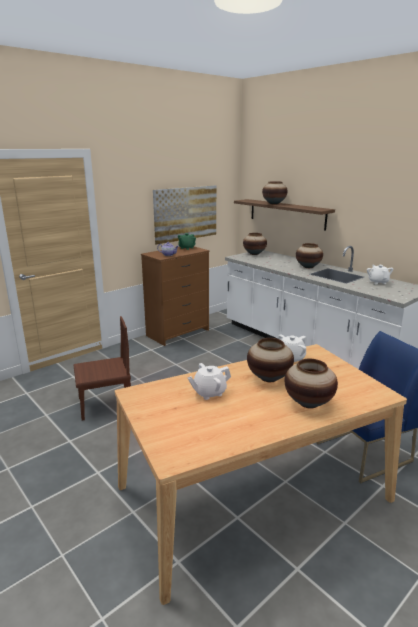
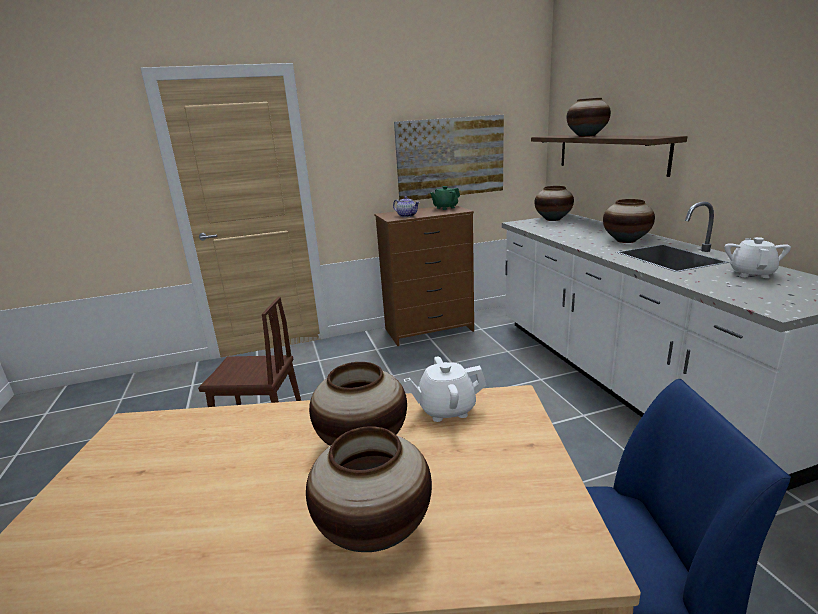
camera: 25 degrees right, 0 degrees up
(209, 393) = (228, 452): white teapot -> none

